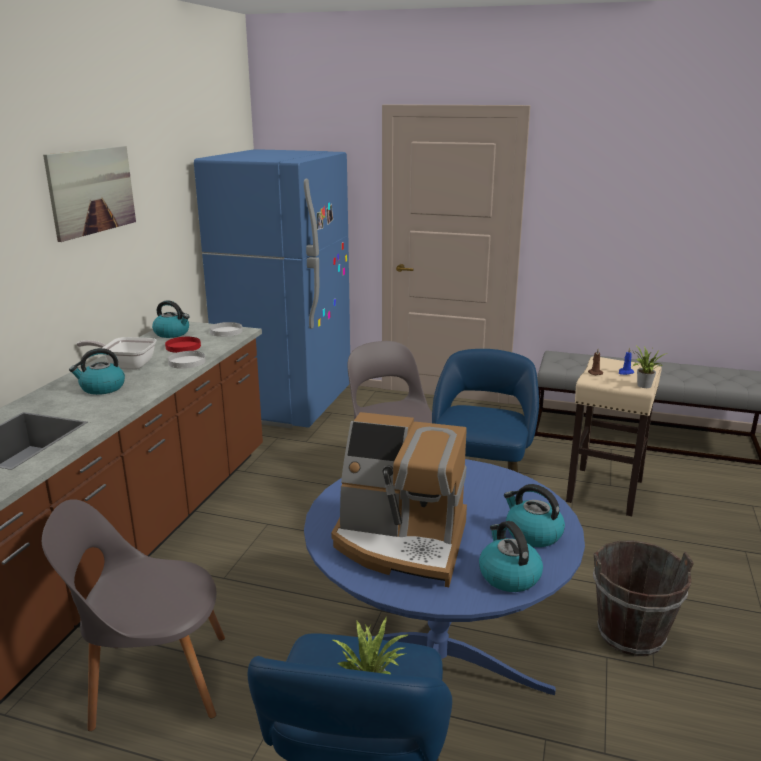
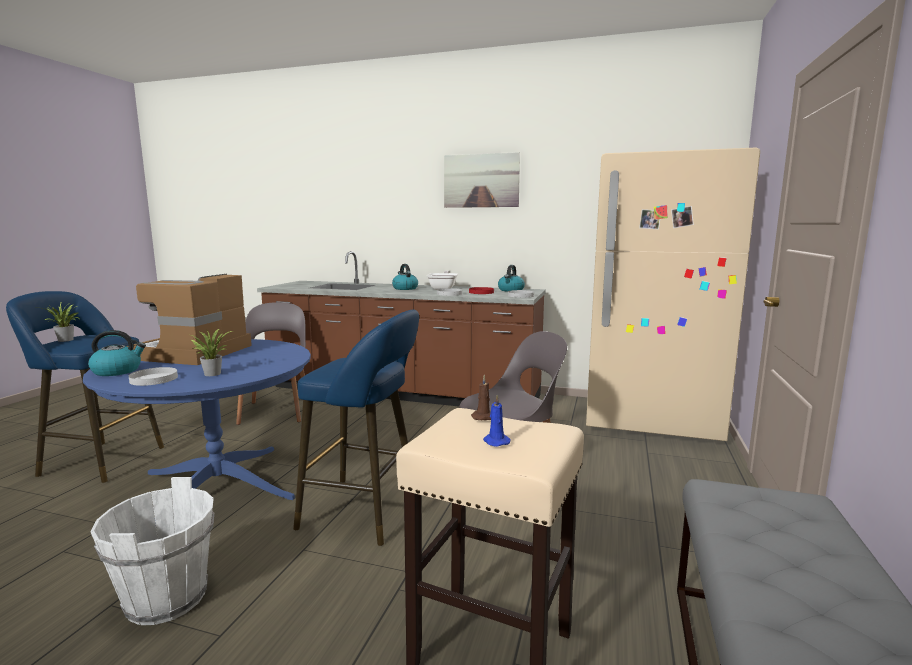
camera: 90 degrees right, 10 degrees down
(287, 404) = (650, 421): blue fridge -> beige fridge
(532, 534) = (153, 379): kettle -> white plate
(630, 634) = (166, 598): brown bucket -> white bucket
(643, 386) = (423, 442): potted plant -> potted plant (212, 373)

